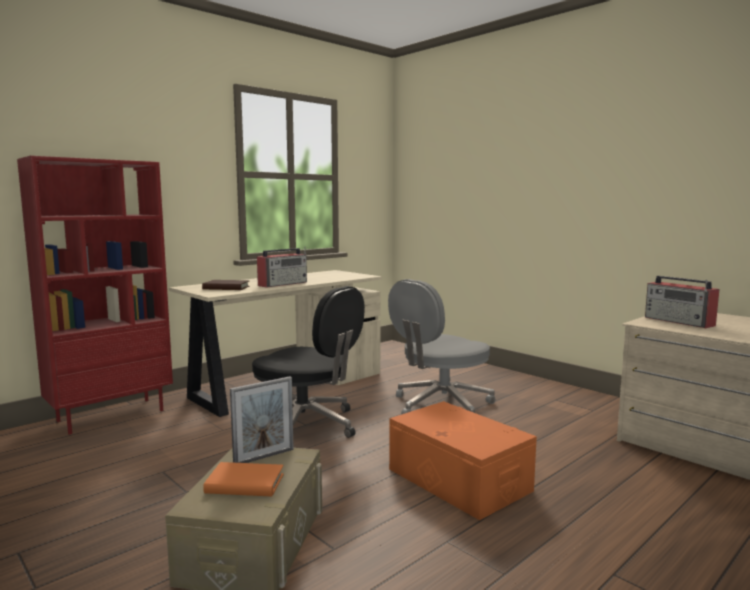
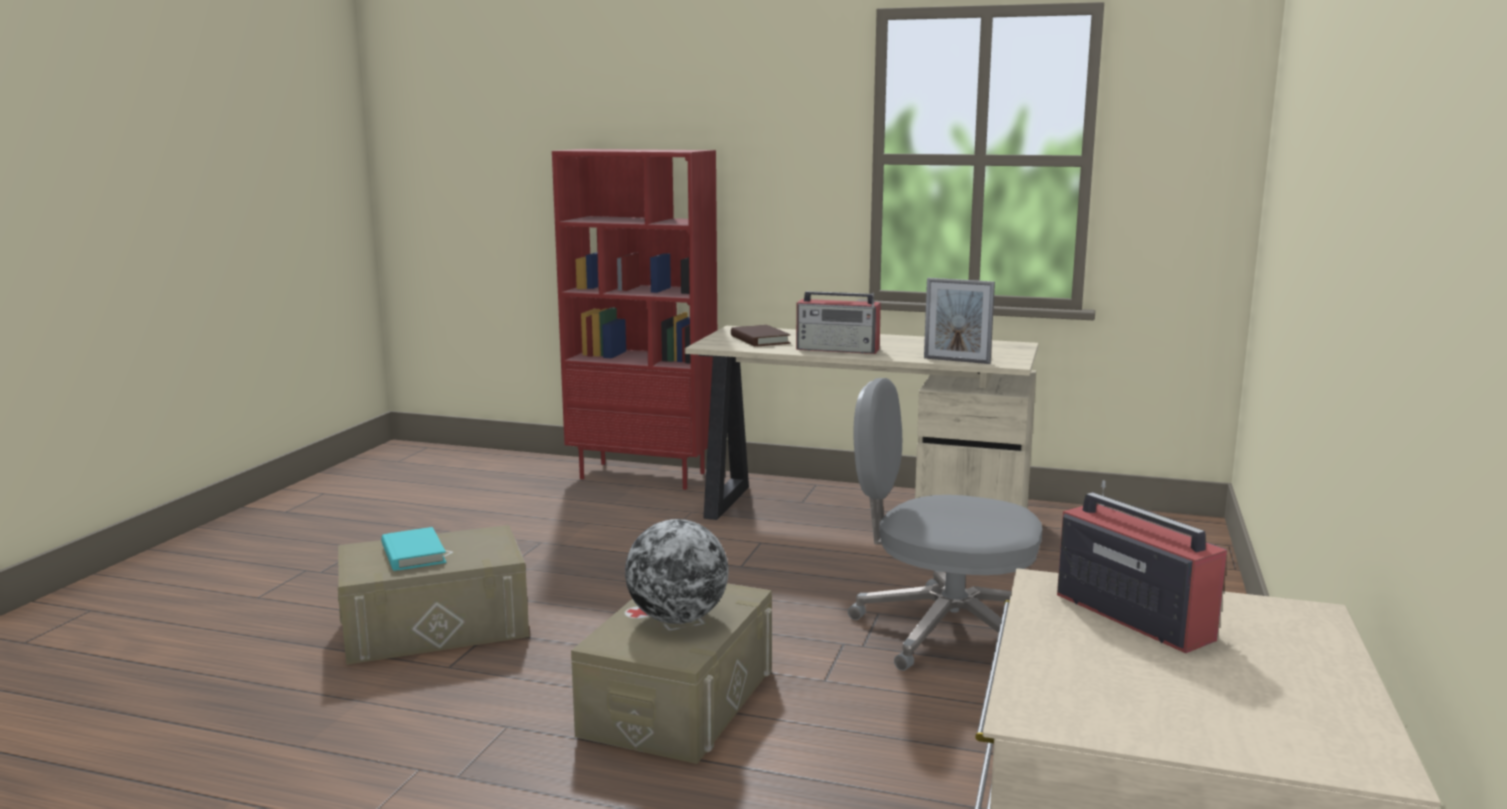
camera: 60 degrees right, 5 degrees up
(245, 484) = (413, 554): orange book -> turquoise book
(264, 457) = (482, 544): picture frame -> picture frame (956, 360)
(307, 425) = (739, 567): black office chair -> none
(458, 479) = (678, 700): orange storage box -> beige storage box
(461, 426) = (678, 618): none -> globe
(679, 321) = (1132, 615): radio -> radio turned 120 degrees clockwise

